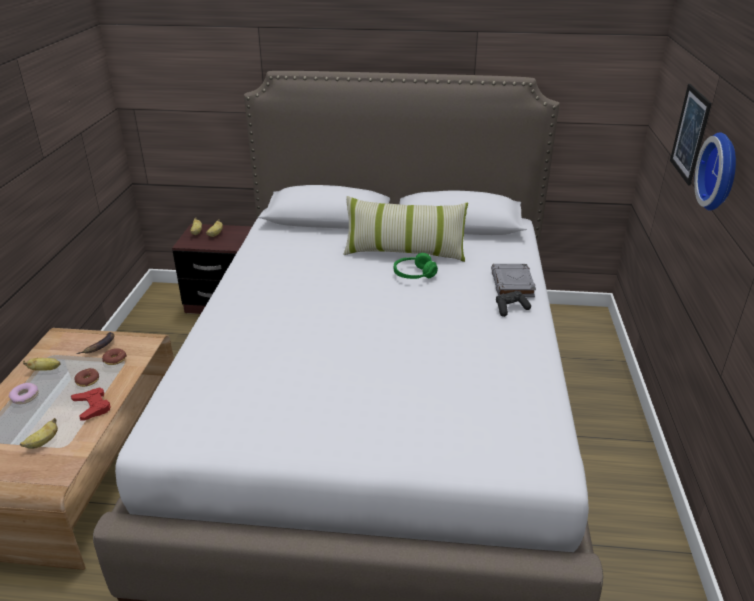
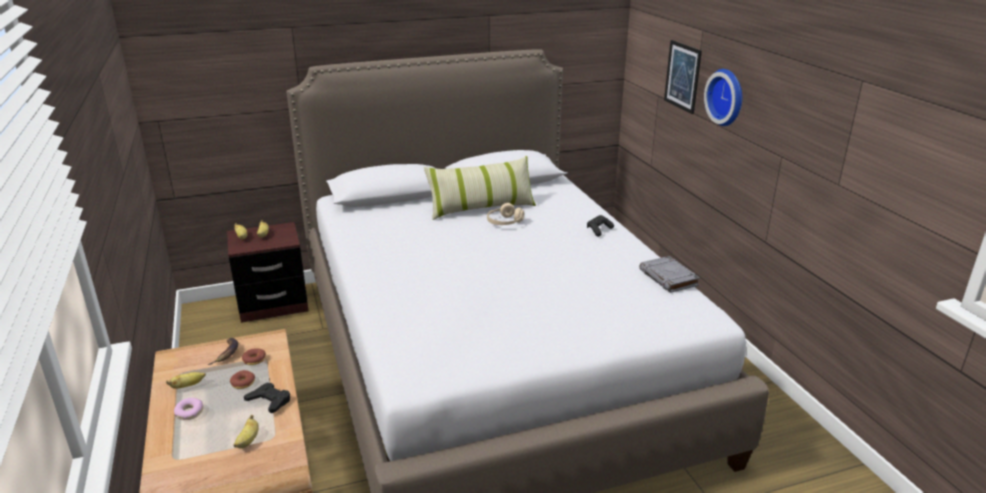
camera: 25 degrees left, 5 degrees down
(92, 406) = (269, 401): red game controller -> black game controller
(414, 274) = (504, 222): green headphones -> beige headphones
(512, 284) = (585, 214): grey book -> grey book (669, 278)

